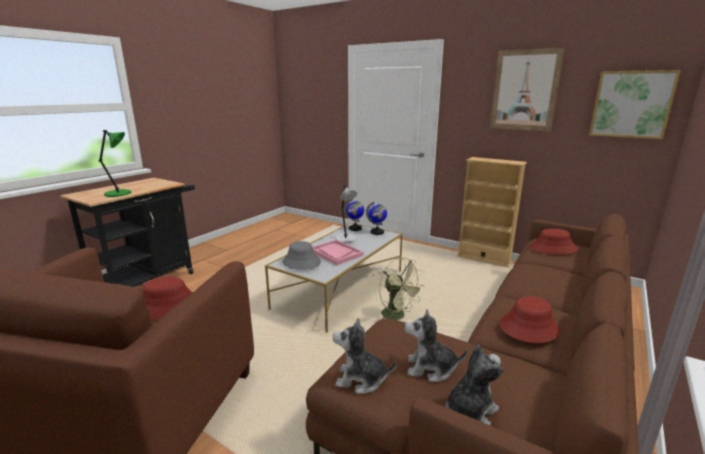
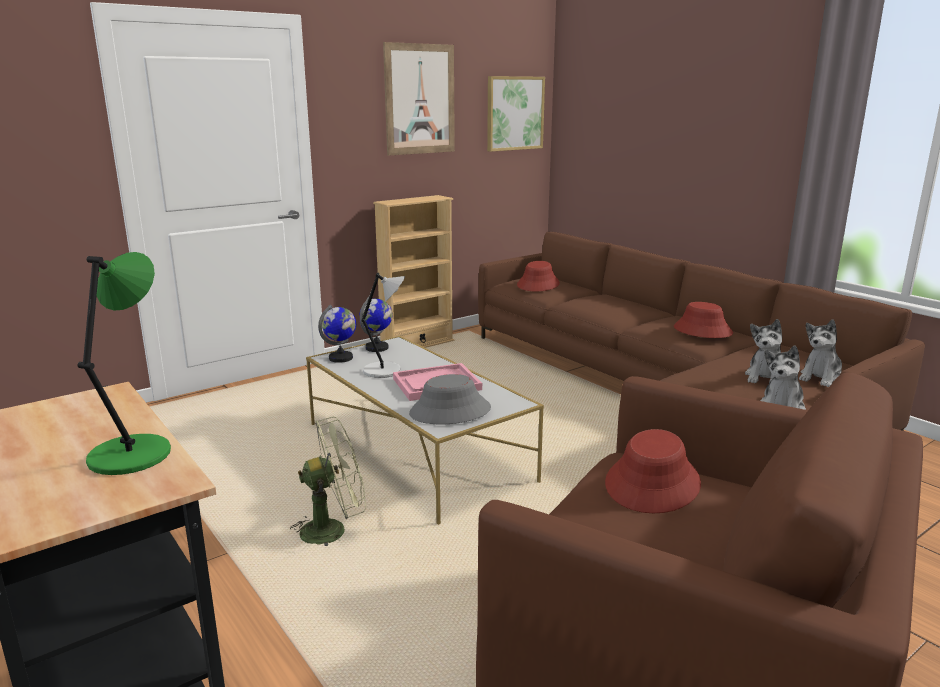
camera: 70 degrees left, 0 degrees up
(397, 316) = (525, 428): green fan -> green fan (333, 529)
(469, 411) = (821, 377): plush toy -> plush toy turned 120 degrees counterclockwise

